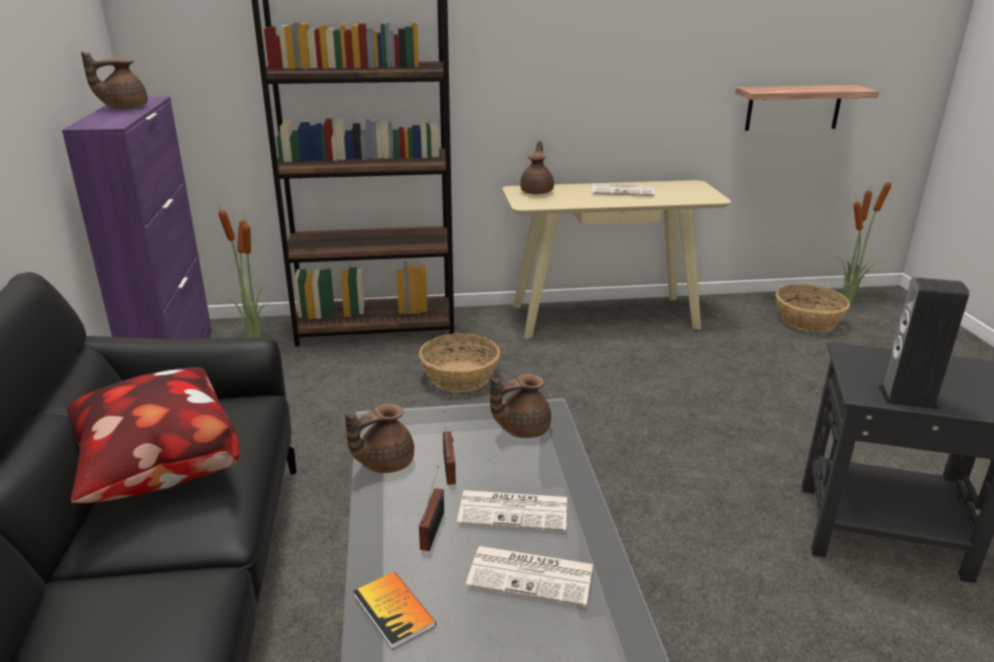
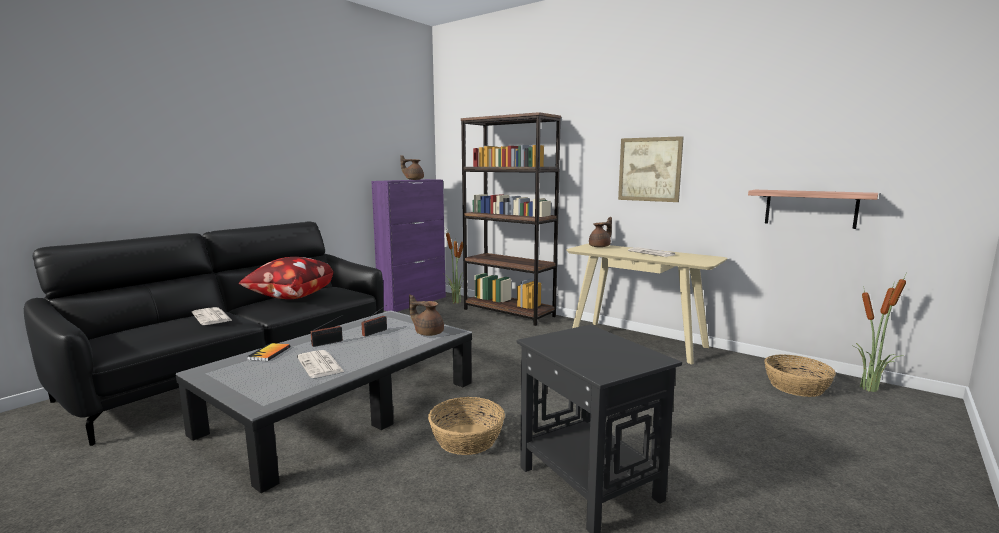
camera: 45 degrees right, 15 degrees down
(384, 463) = (361, 324): brown teapot -> none
(459, 376) = (506, 338): basket -> basket (467, 439)
(515, 511) = (362, 349): newspaper -> newspaper (212, 317)
(597, 62) = (649, 169): none -> picture
(907, 397) = (556, 349): speaker -> none

